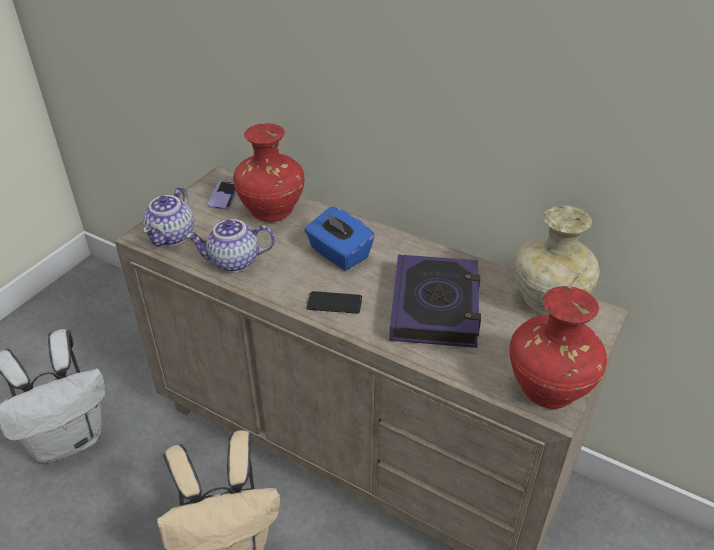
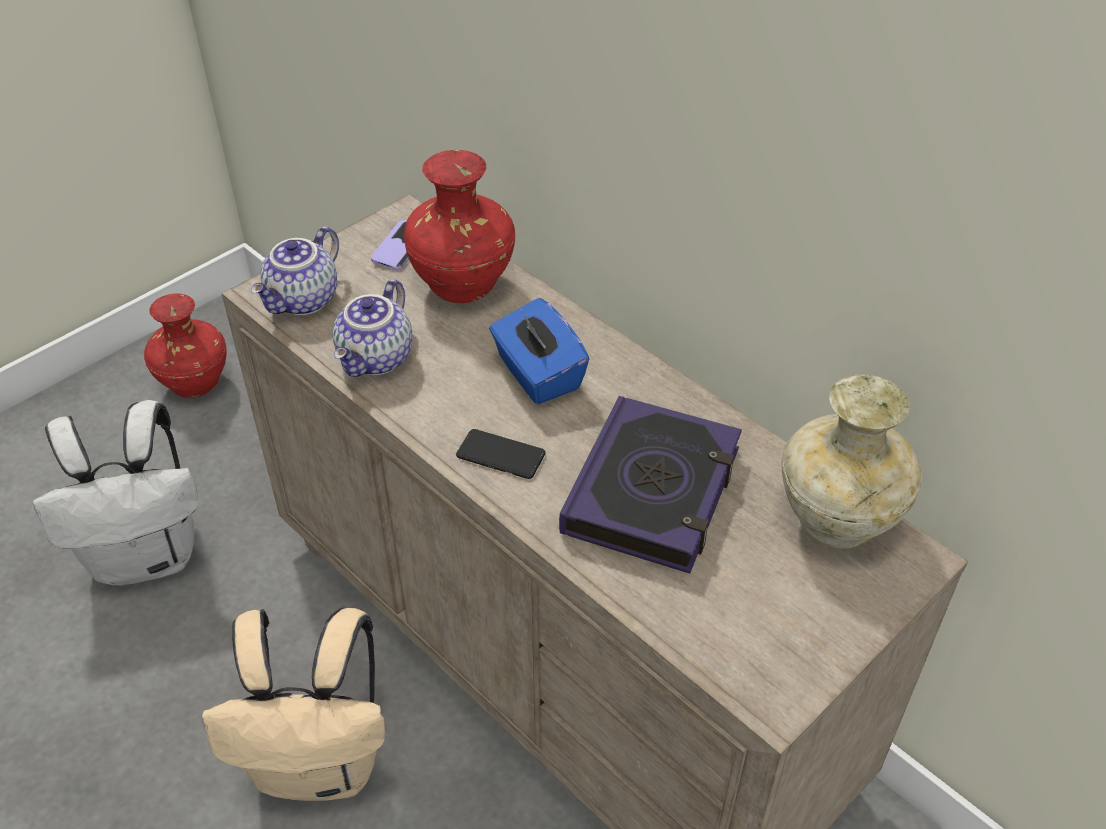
camera: 15 degrees right, 5 degrees up
(234, 262) = (377, 359): teapot -> teapot turned 75 degrees counterclockwise
(547, 390) = (773, 667): red vase -> red vase (194, 384)

